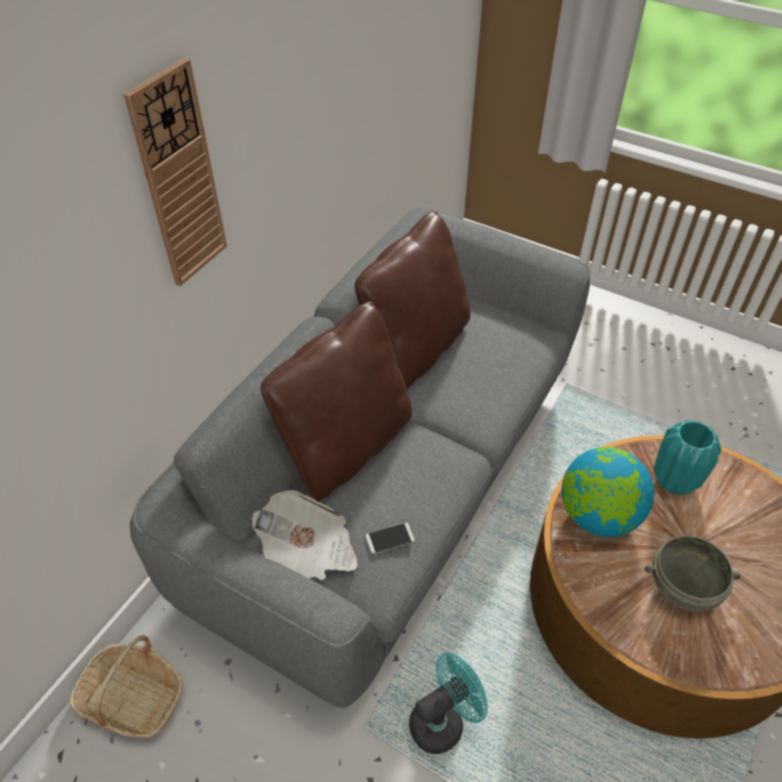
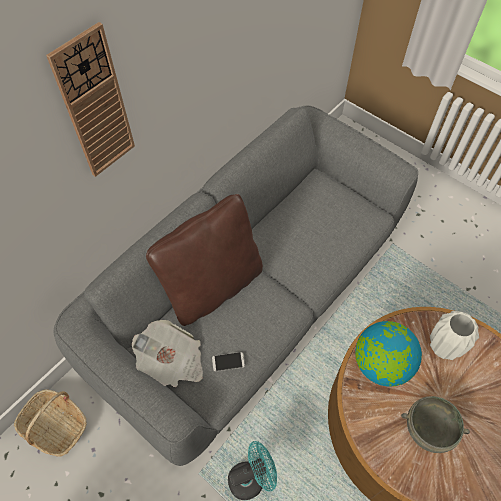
camera: 10 degrees right, 10 degrees up
(415, 347) = (277, 214): brown pillow -> none
(674, 482) = (443, 347): turquoise vase -> white vase

